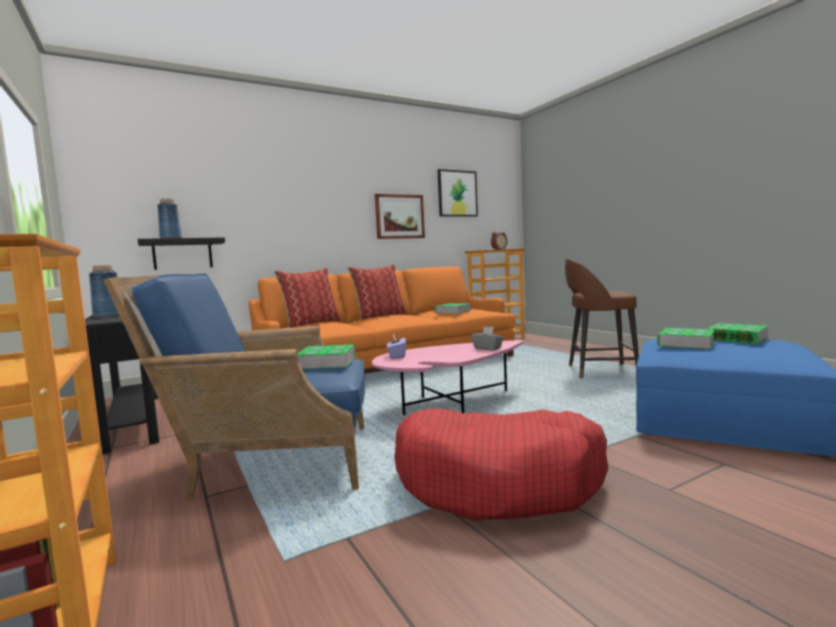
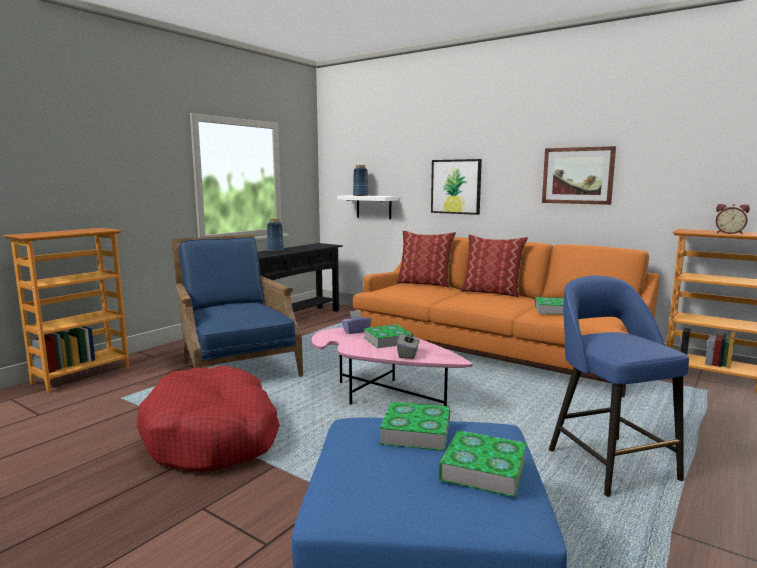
camera: 65 degrees right, 5 degrees up
(182, 254) = (374, 207): black shelf -> white shelf
(327, 362) = (248, 314): book -> book (388, 340)
(457, 193) = (685, 139): picture -> picture (456, 186)
(599, 371) = (609, 463): brown stool -> blue stool

